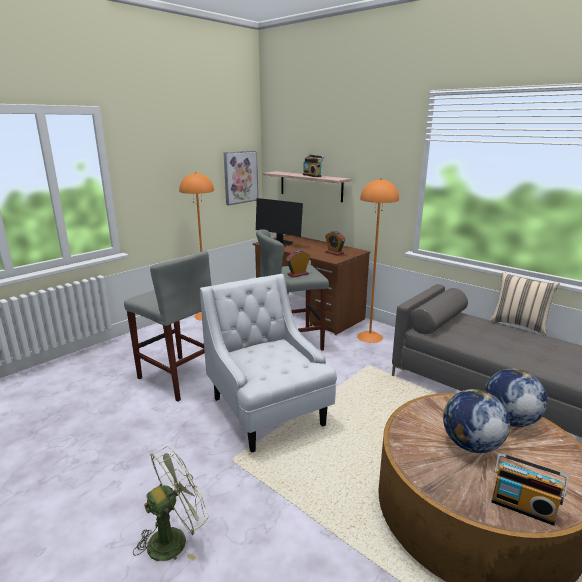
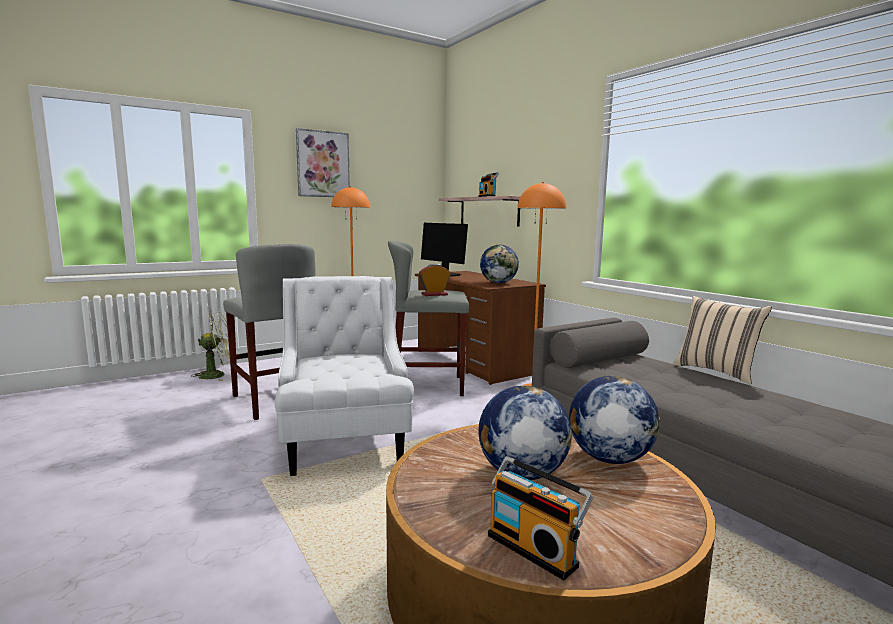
camera: 15 degrees right, 10 degrees down
(174, 538) = (127, 541): green fan -> green fan (218, 375)
(240, 177) = (416, 204): picture -> picture (323, 164)
(334, 253) = (499, 283): alarm clock -> globe

